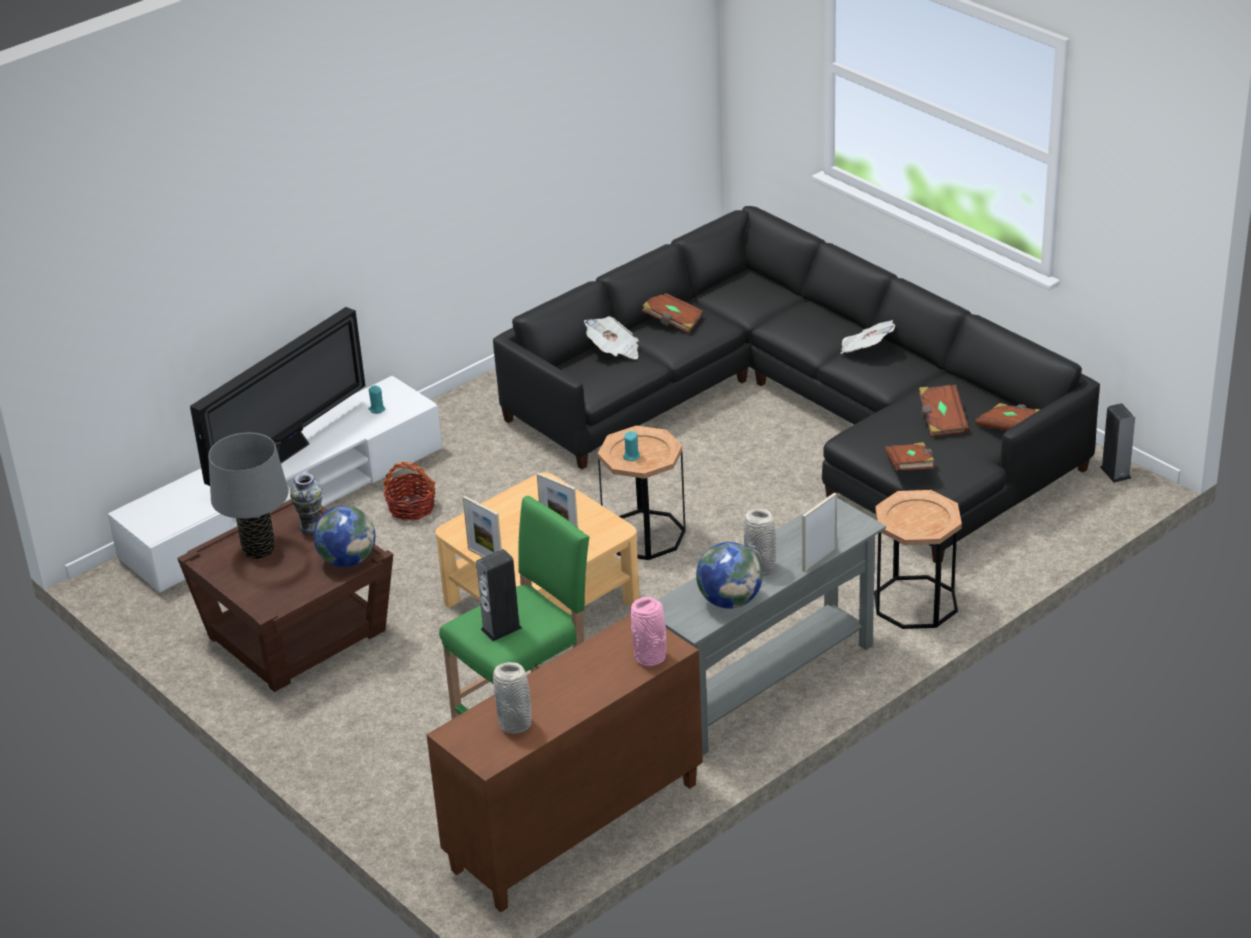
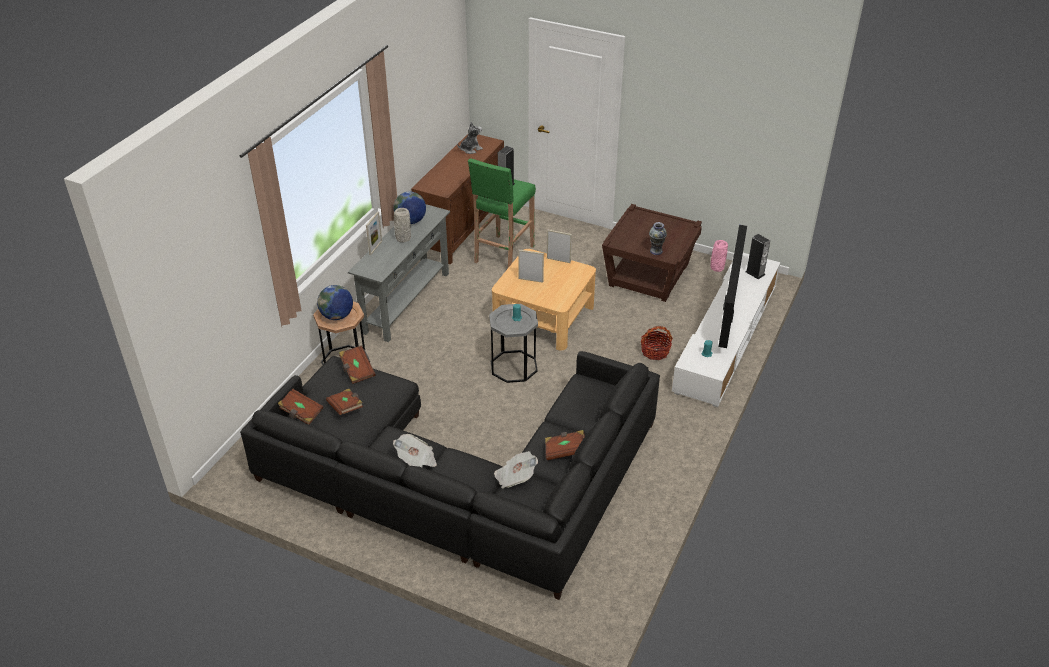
camera: 155 degrees right, 5 degrees up
(259, 550) = (669, 235): grey table lamp -> none
(348, 560) = (622, 240): globe -> globe (337, 316)
(516, 725) = (470, 149): grey vase -> plush toy
(614, 350) = (588, 415): newspaper -> newspaper (515, 477)
(644, 535) = (513, 366): brown side table -> grey side table
(651, 657) = (430, 181): pink vase -> pink vase (716, 268)
(1115, 472) = (236, 483): speaker -> speaker (755, 273)

